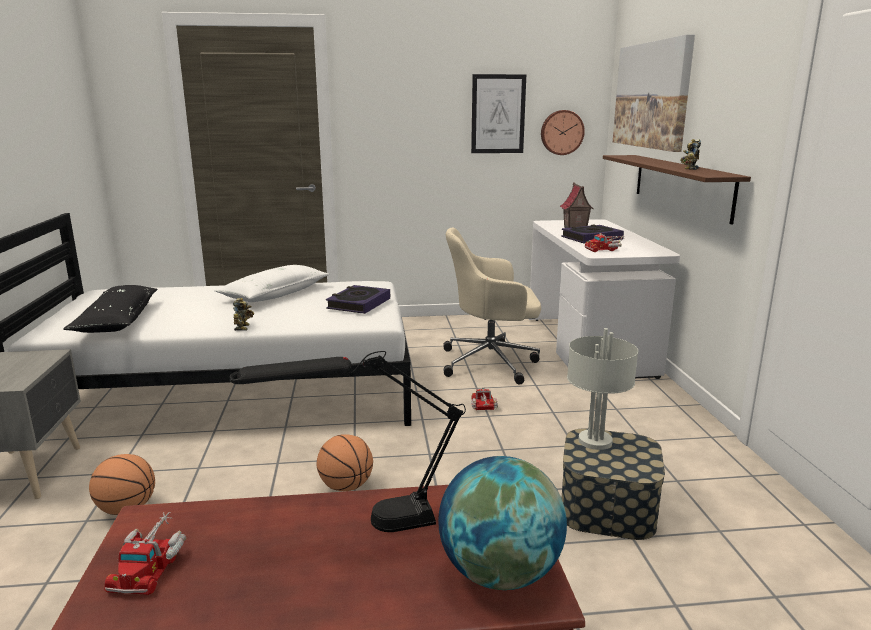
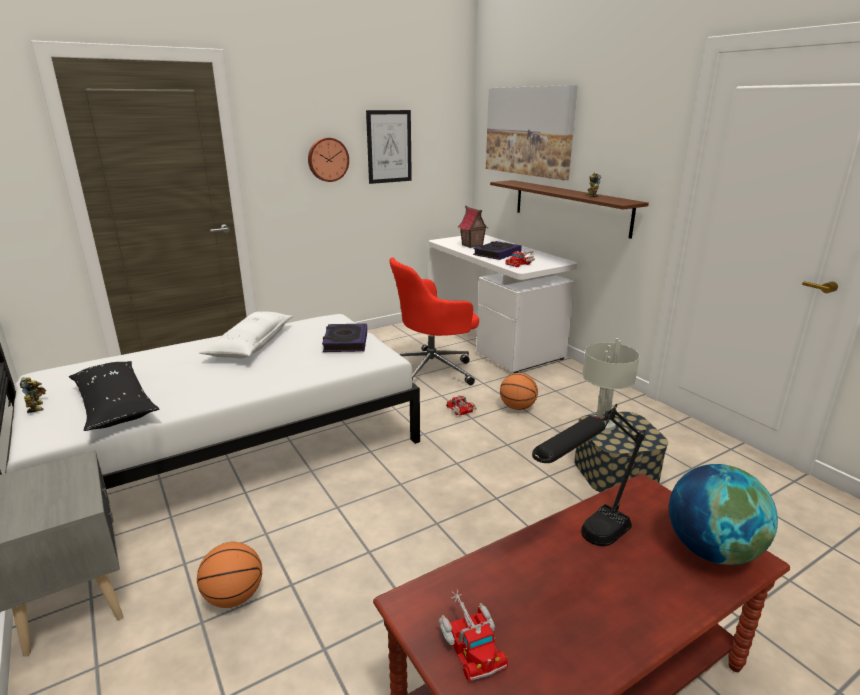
camera: 25 degrees left, 5 degrees up
(244, 327) = (266, 386): toy robot -> toy robot (38, 407)
(346, 486) = (417, 511): basketball -> basketball (517, 407)
(491, 362) = (433, 370): beige office chair -> red office chair
(561, 132) = (440, 161): wall clock -> wall clock (327, 159)

